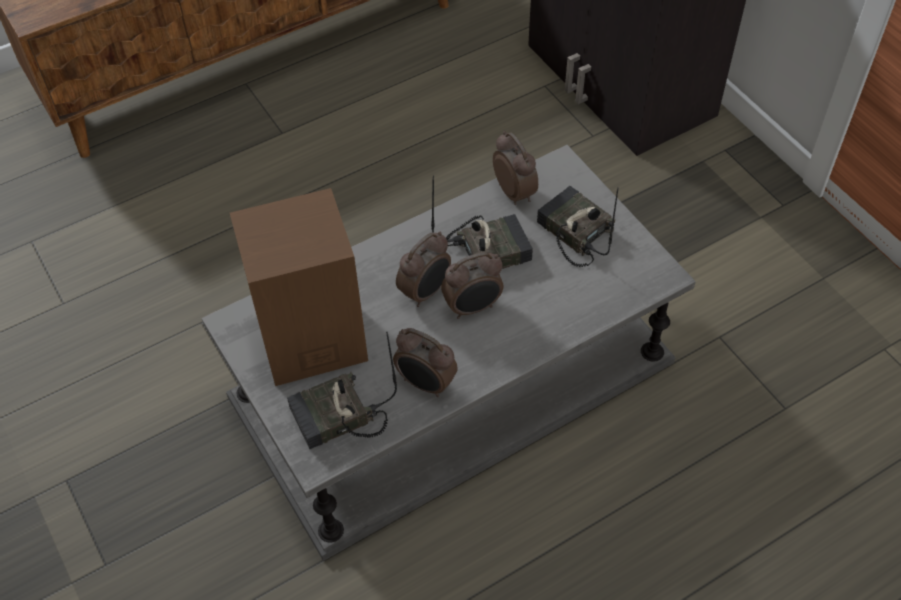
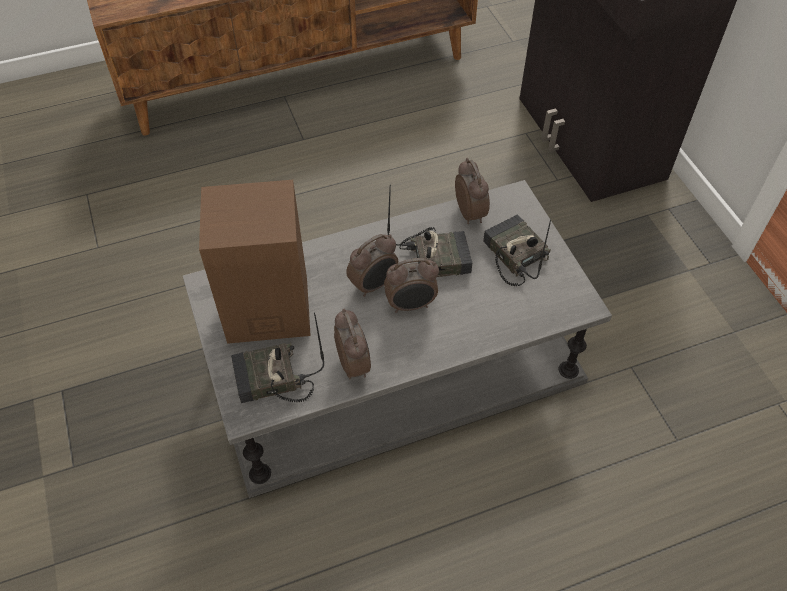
camera: 10 degrees right, 0 degrees up
(425, 384) = (354, 364): alarm clock -> alarm clock turned 150 degrees counterclockwise

